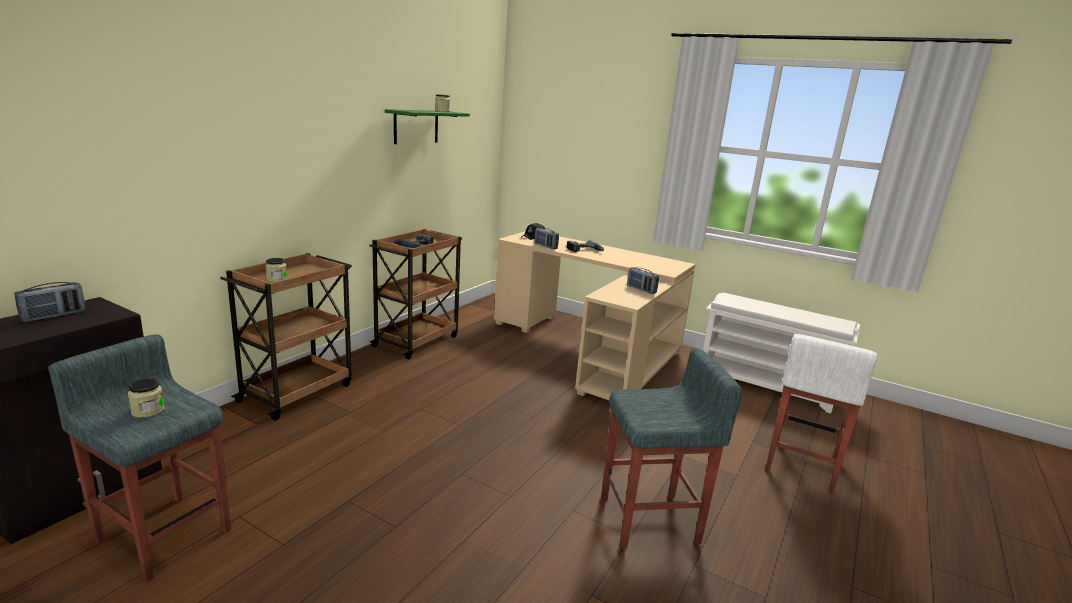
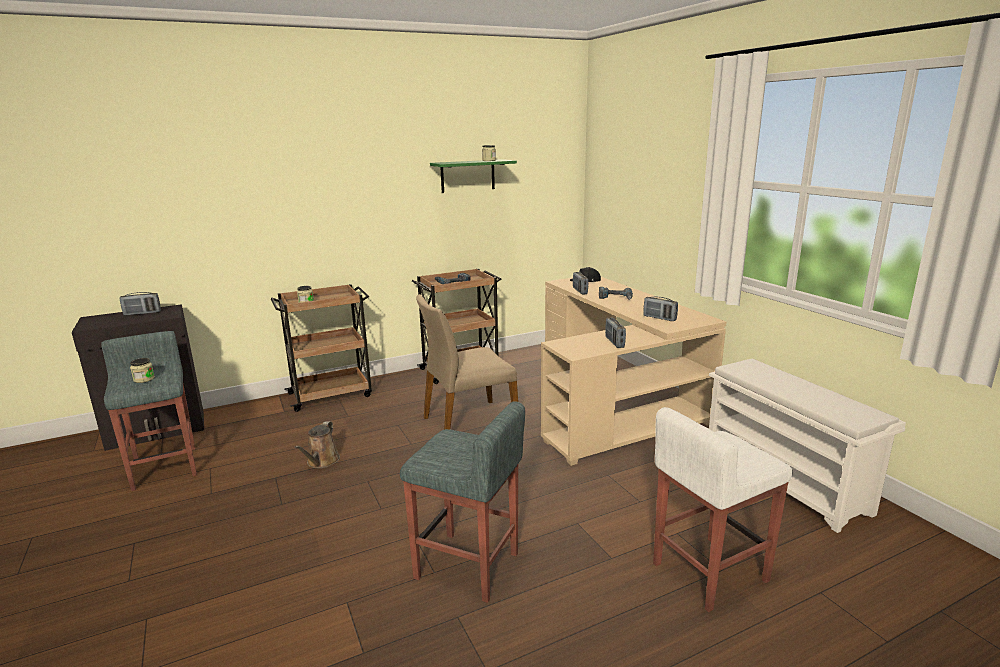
camera: 35 degrees right, 0 degrees up
(383, 468) = (321, 462): none -> brown watering can
(490, 391) = (468, 422): none -> beige chair
(648, 265) = (659, 318): none -> radio

